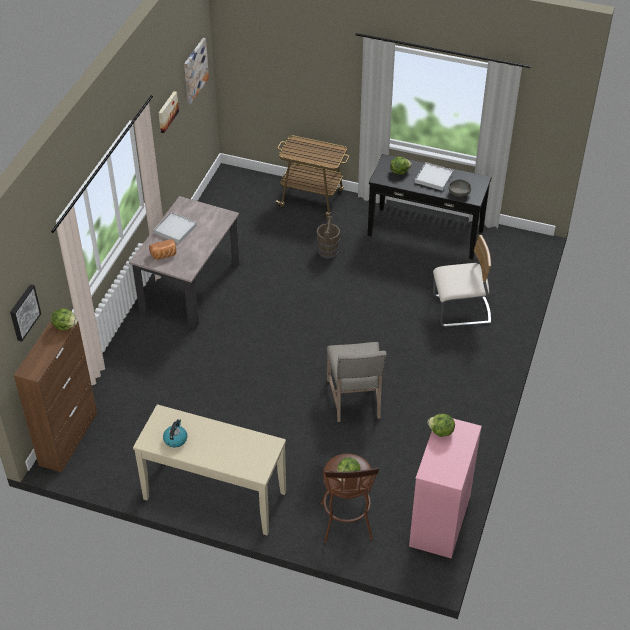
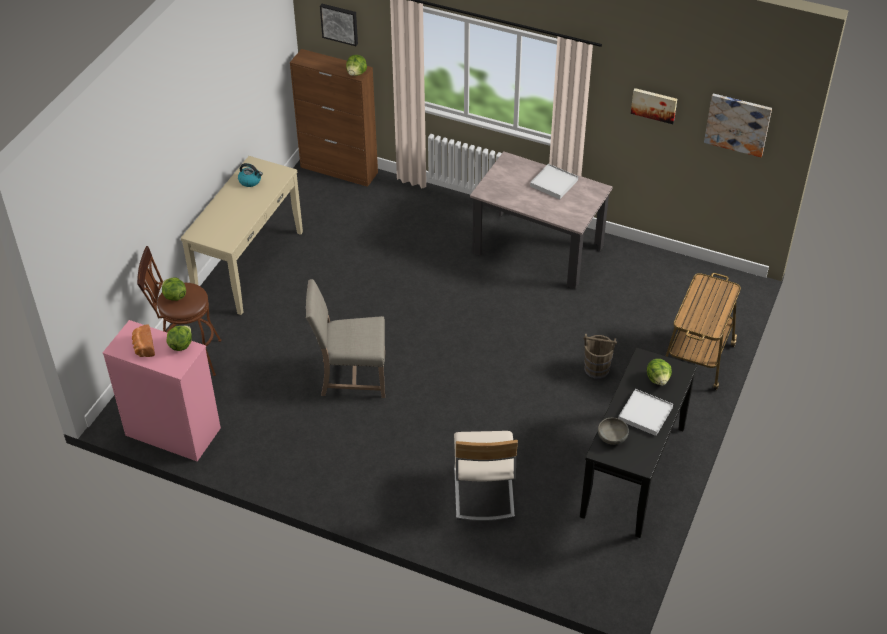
camera: 95 degrees right, 0 degrees up
(164, 255) = (511, 175): bread -> bread (143, 347)

